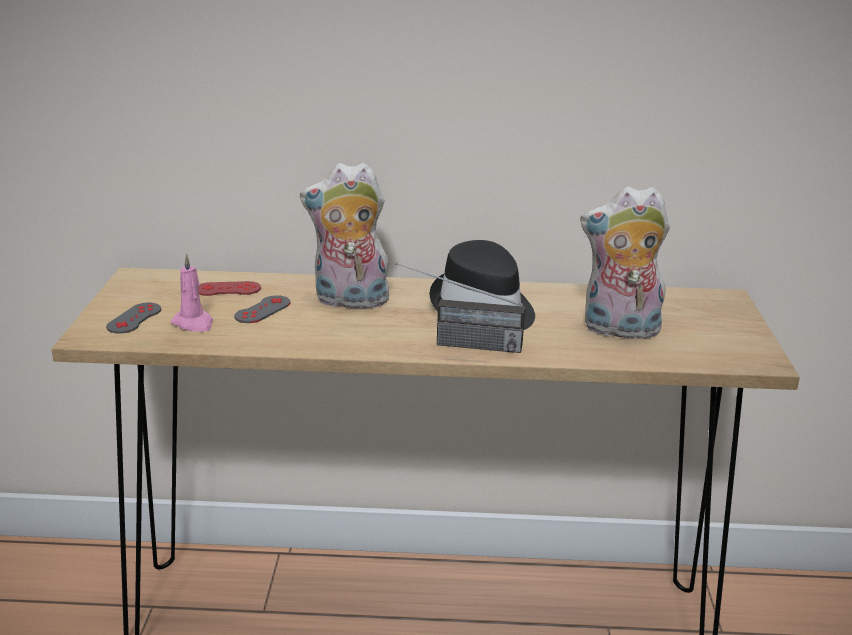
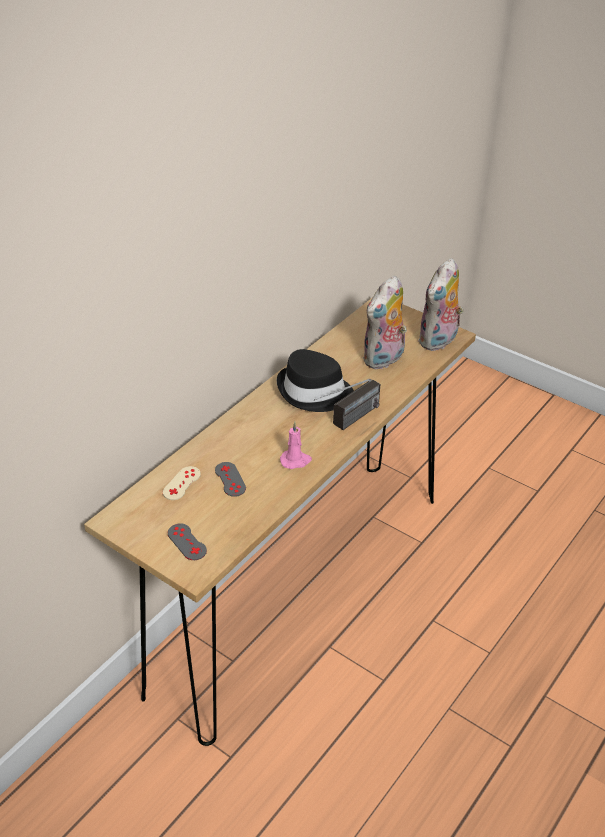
camera: 55 degrees left, 15 degrees up
(193, 324) = (222, 517): pink candle -> pink candle (296, 460)
(228, 289) = (182, 483): red game controller -> beige game controller
(349, 301) = (254, 438): plush toy -> plush toy (439, 341)

